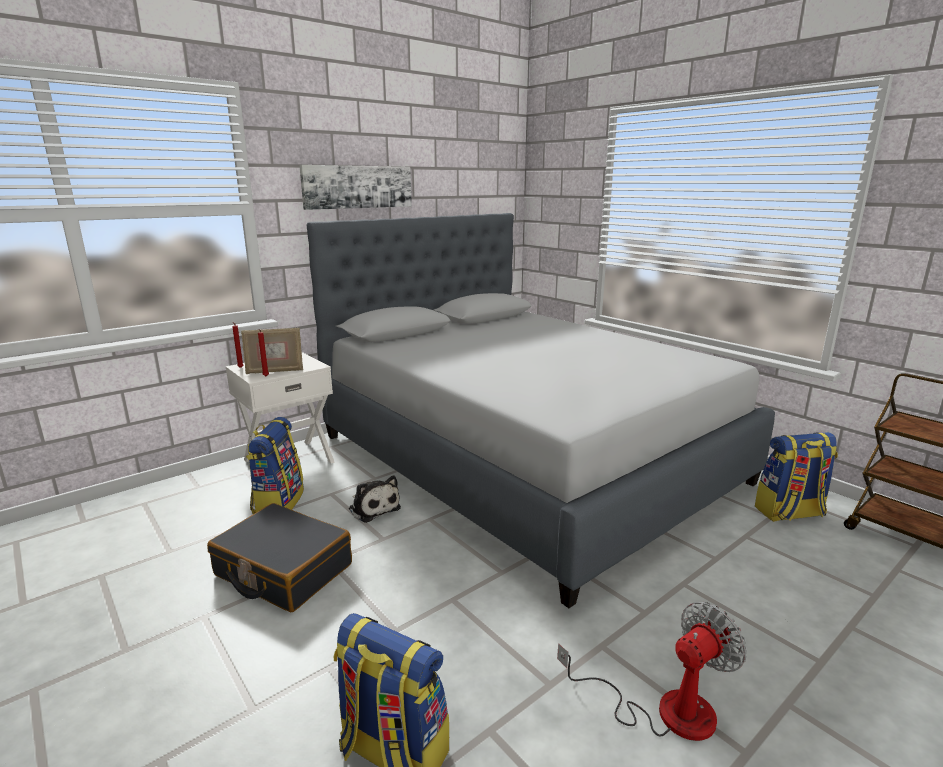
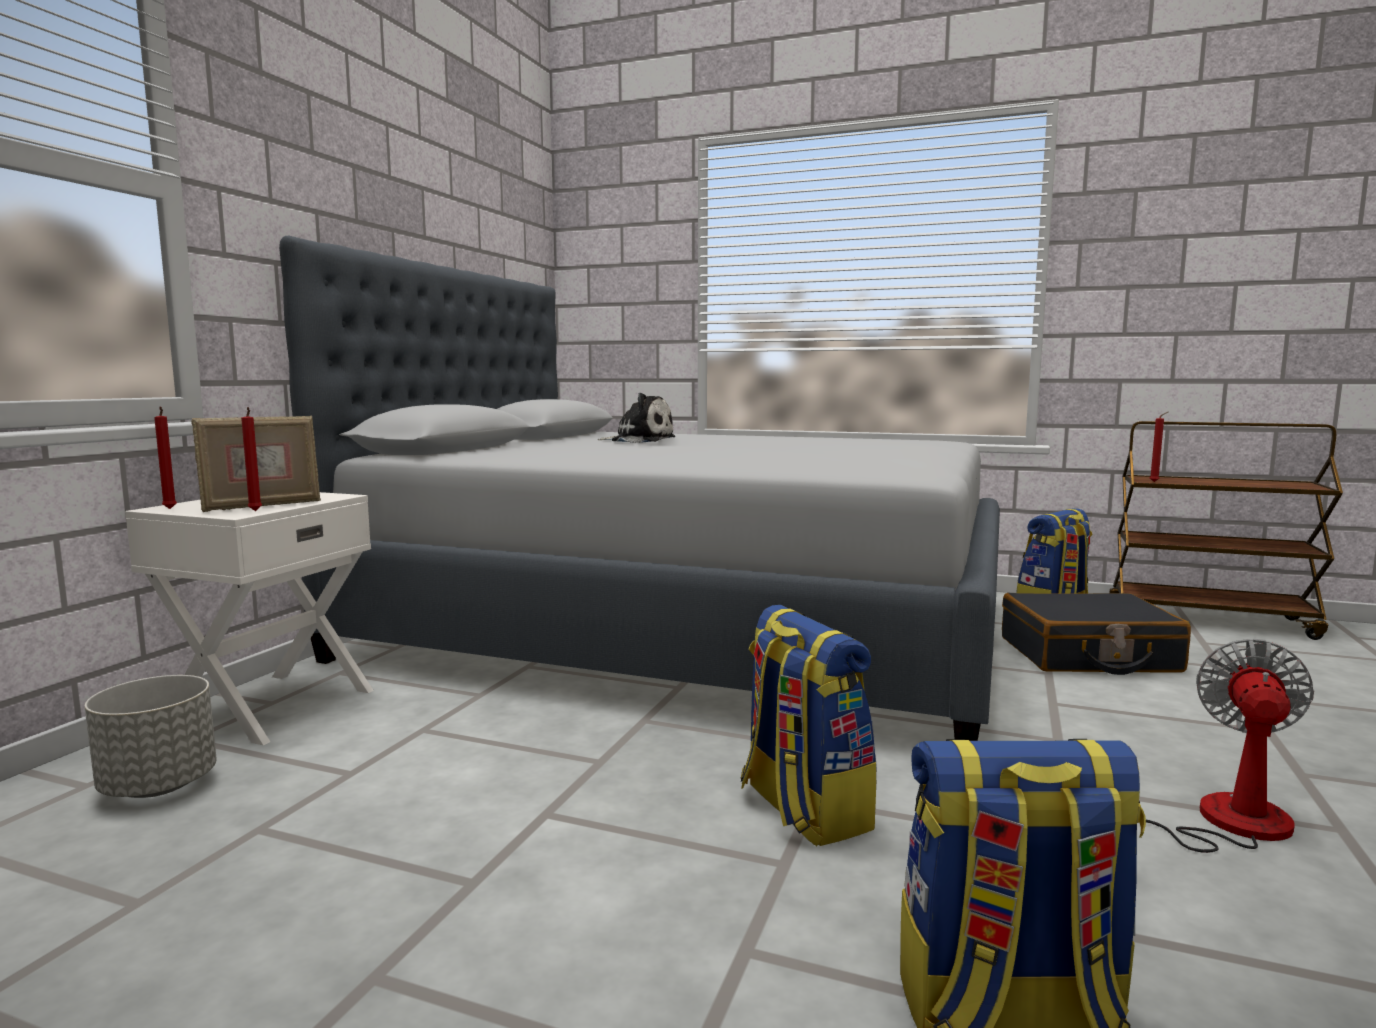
camera: 30 degrees left, 10 degrees down
(218, 495) = (159, 786): none -> grey planter
(278, 503) = (324, 765): backpack -> backpack (802, 809)
(283, 570) = (465, 852): black suitcase -> black suitcase (1088, 655)
(358, 187) = (350, 197): picture -> none
(373, 508) = (529, 729): plush toy -> plush toy (640, 441)
(902, 428) = (1155, 482): none -> red candle

